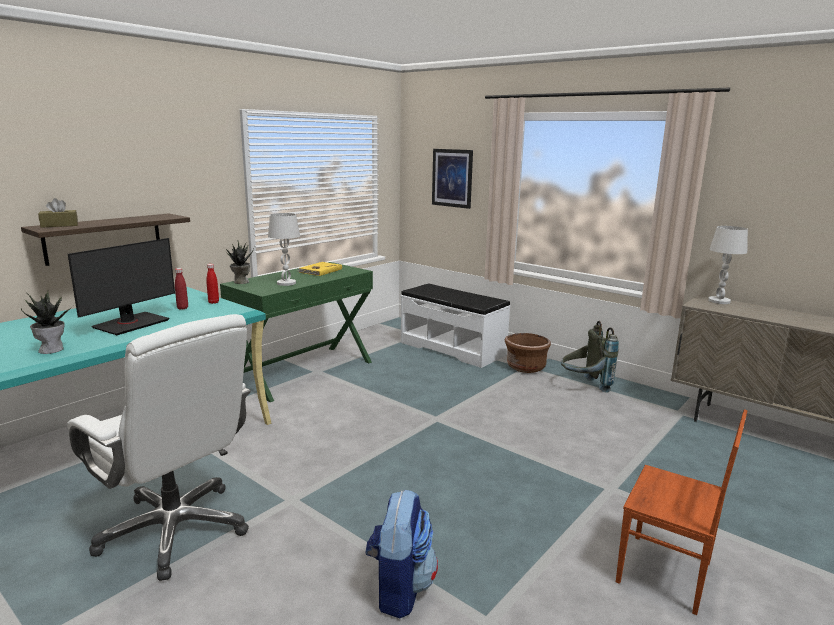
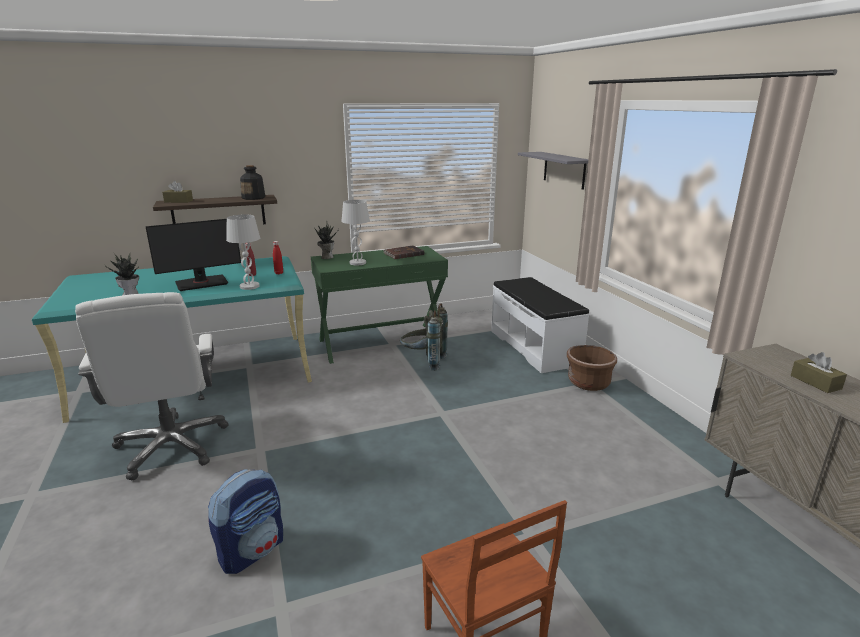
camera: 30 degrees right, 5 degrees up
(155, 217) = (254, 198): none -> bottle
(320, 271) = (403, 254): yellow book -> brown book
(452, 178) = (564, 170): picture -> grey shelf
(584, 386) = (631, 419): grey backpack -> grey backpack (423, 362)
(718, 301) = (789, 357): white table lamp -> white table lamp (249, 286)
(753, 312) = (815, 382): none -> brown tissue box

